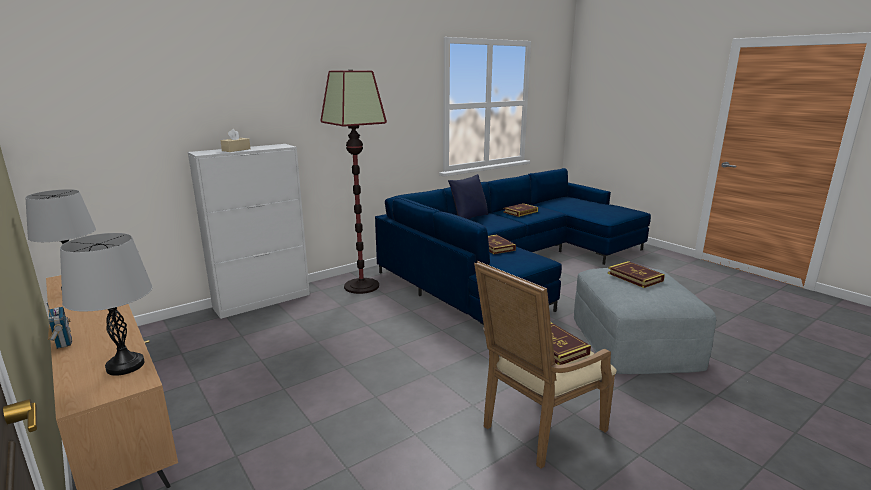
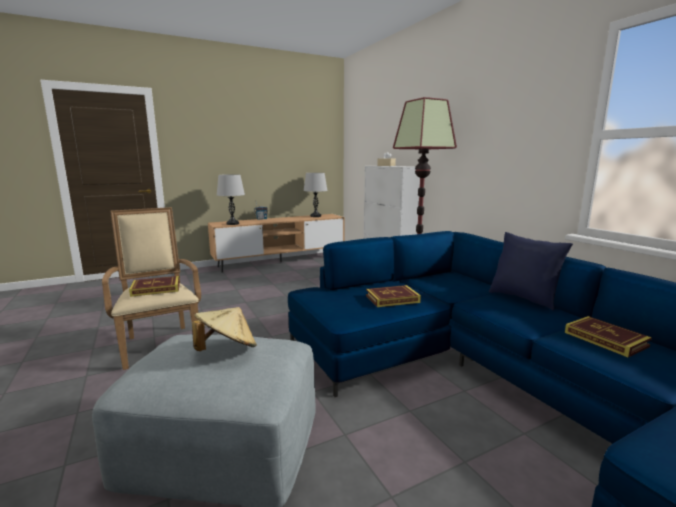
camera: 100 degrees right, 5 degrees down
(635, 277) = (227, 350): book -> beige hat

